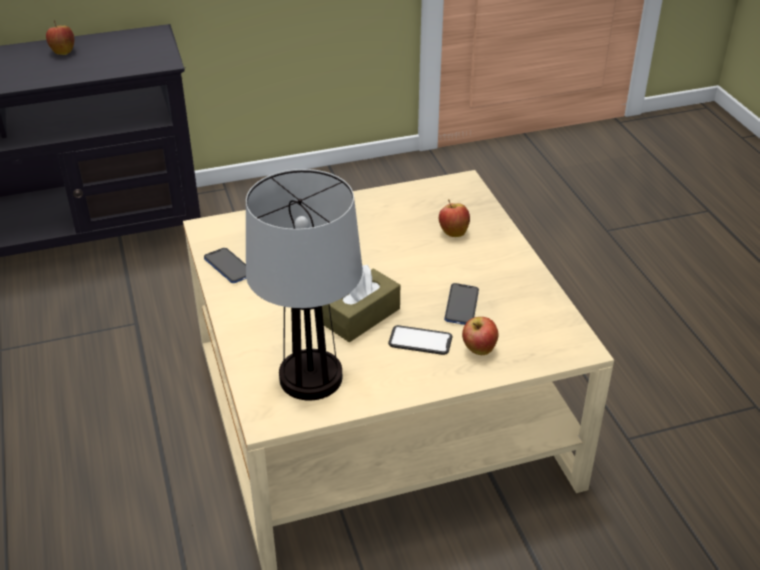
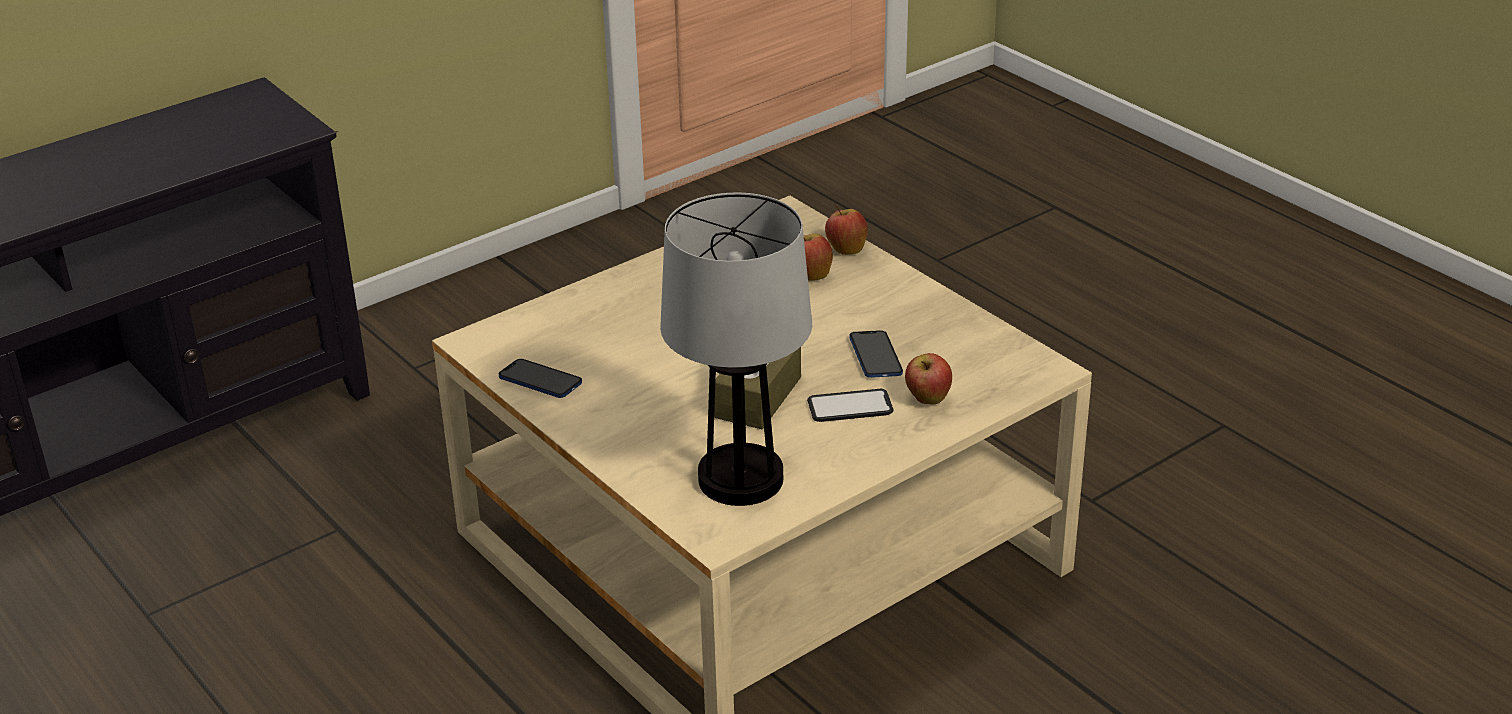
camera: 20 degrees left, 5 degrees down
(63, 52) = (130, 143): apple -> apple (846, 249)

